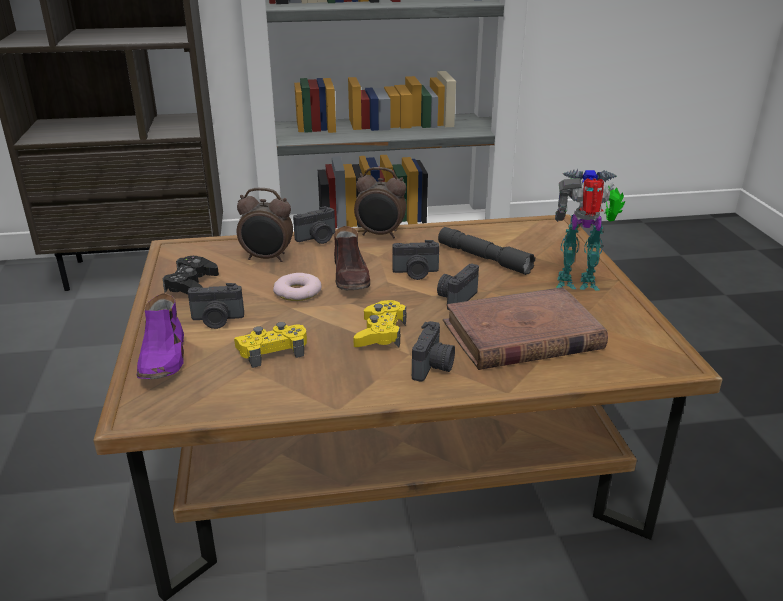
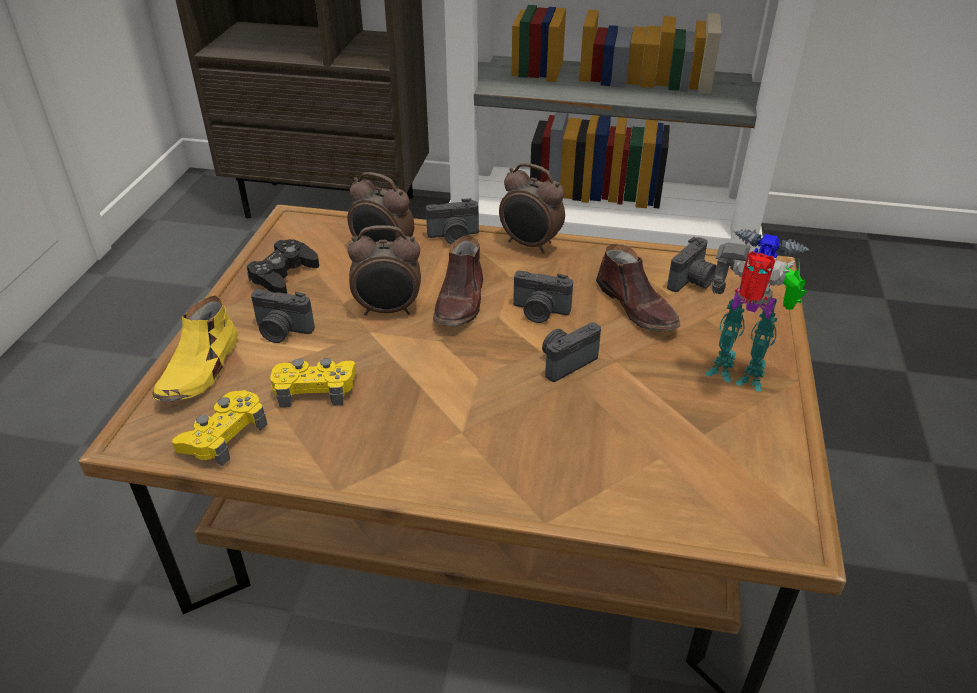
camera: 20 degrees right, 10 degrees up
(164, 356) = (201, 369): purple shoe -> yellow shoe
(297, 292) = (388, 310): donut -> alarm clock
(380, 333) = (446, 393): yellow game controller -> yellow game controller (224, 435)
(433, 367) = (478, 459): camera -> camera (692, 281)
(483, 258) = (637, 307): grey flashlight -> brown shoe
(521, 336) = (613, 439): brown book -> none

